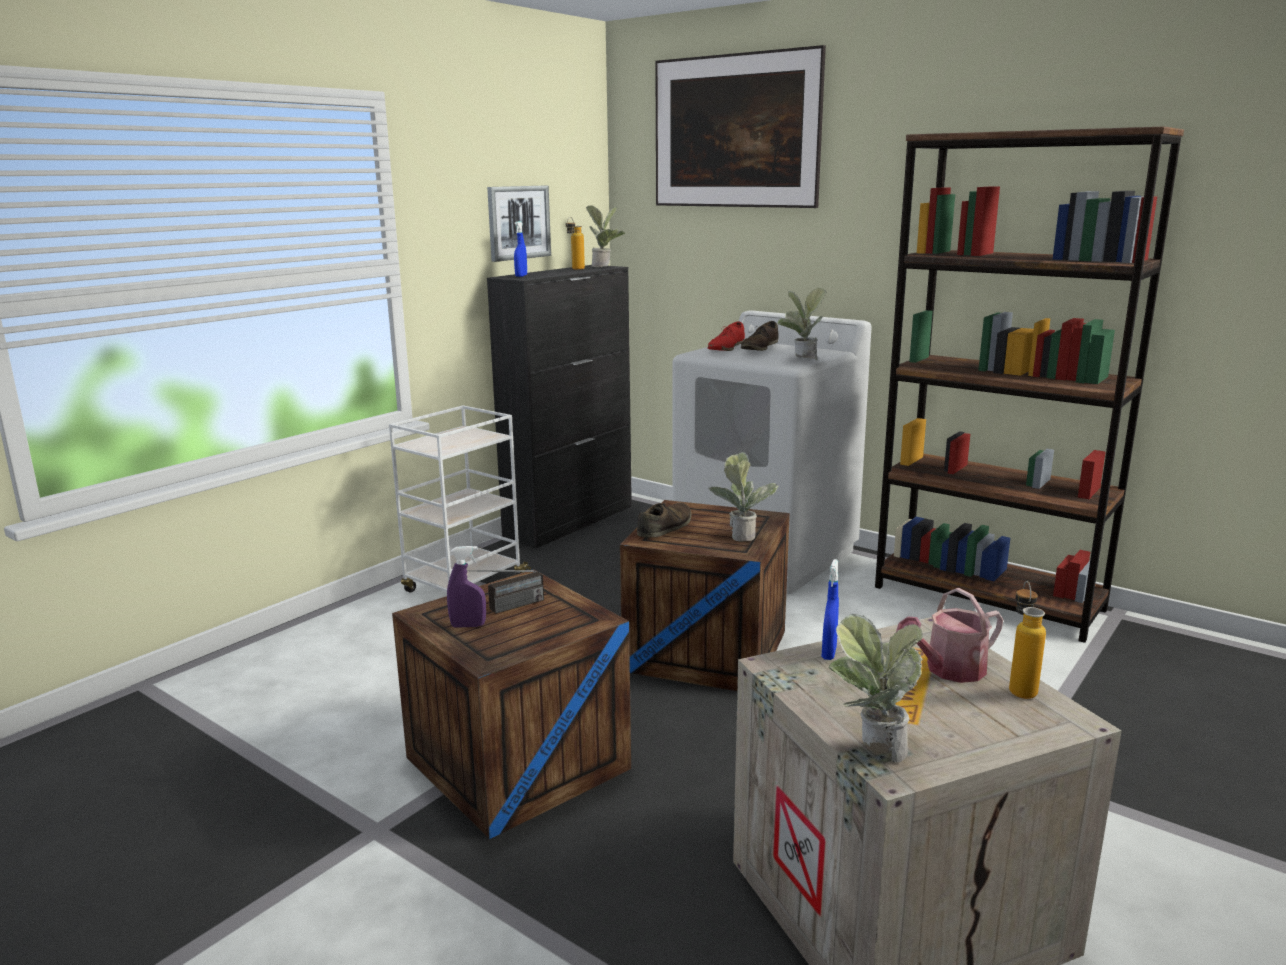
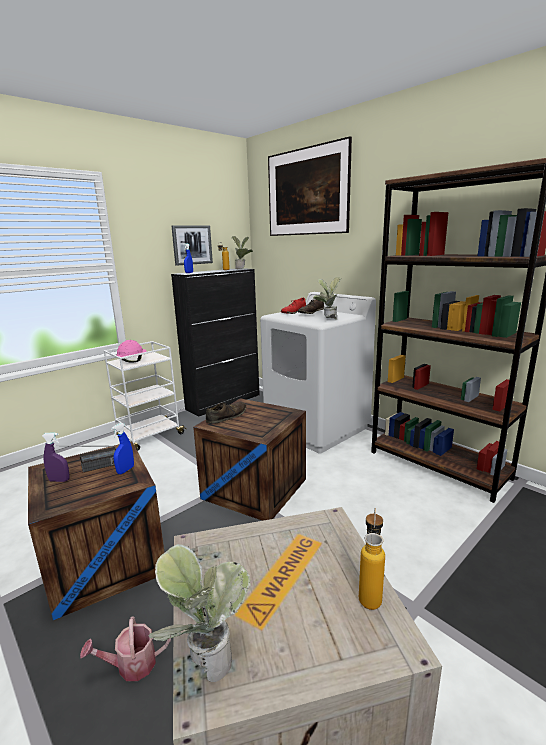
camera: 10 degrees right, 0 degrees up
(444, 443) = (132, 361): none -> pink hard hat
(740, 534) = (267, 424): potted plant -> none
(829, 653) = (241, 537): blue spray bottle -> blue spray bottle (125, 470)
(949, 670) = (321, 566): watering can -> watering can (131, 665)

